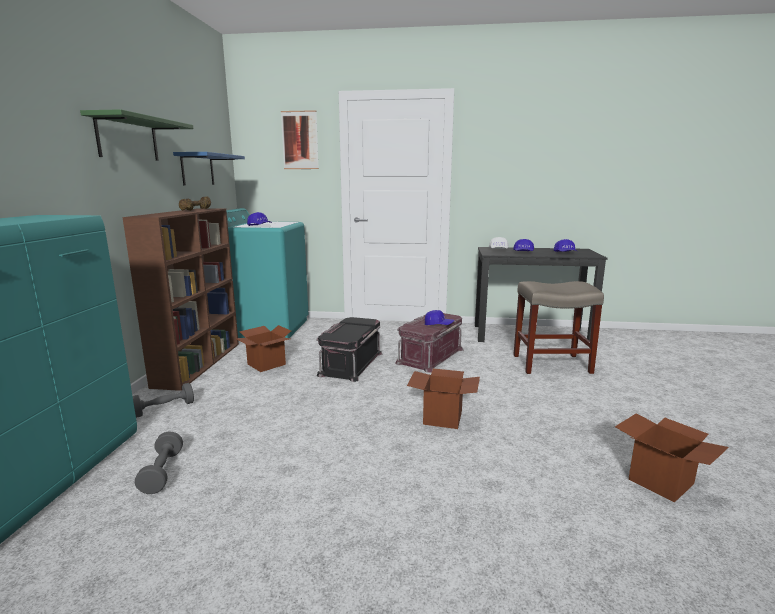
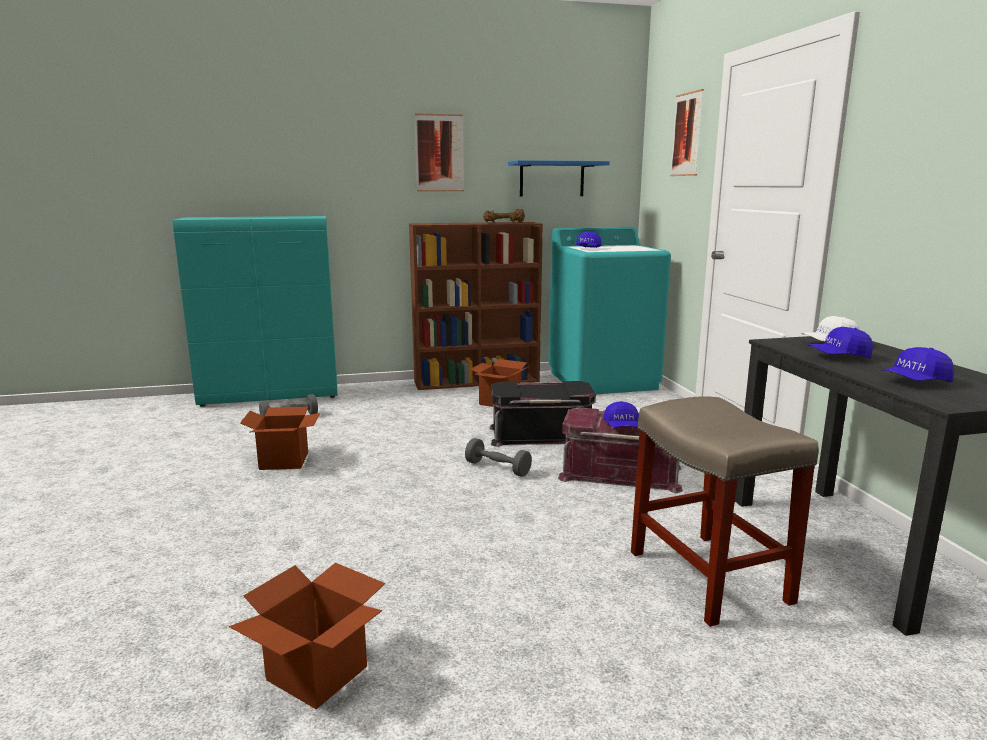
camera: 70 degrees right, 0 degrees up
(128, 139) = (439, 153): green shelf -> picture
(164, 409) = (382, 394): grey dumbbell -> grey dumbbell (497, 468)
(443, 418) = (429, 503): cardboard box -> cardboard box (284, 461)

